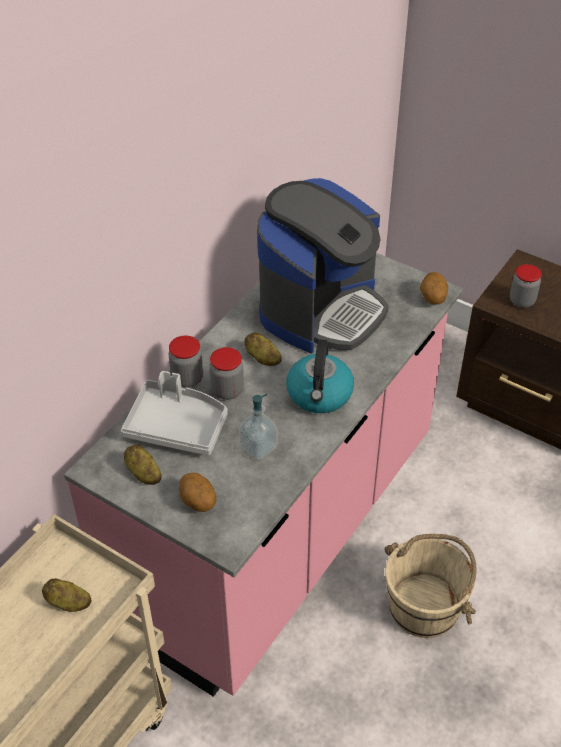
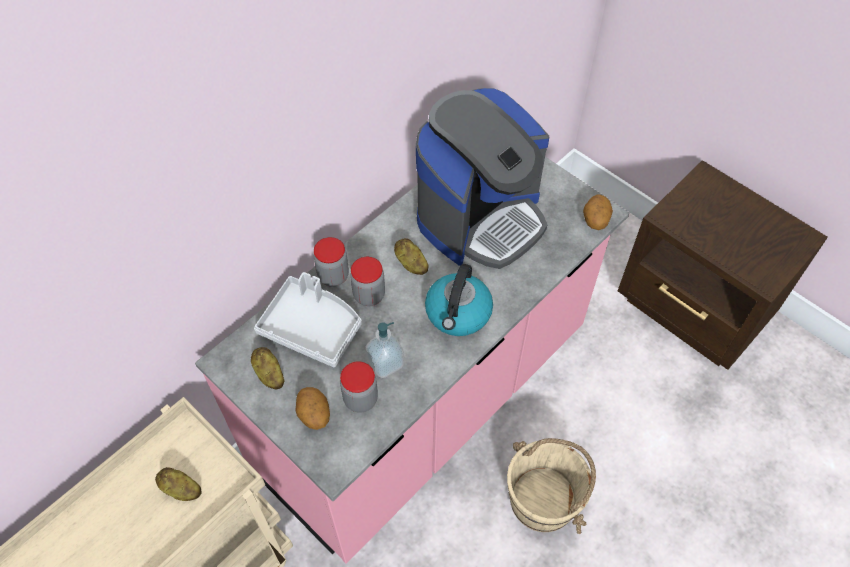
camera: 10 degrees right, 10 degrees up
(522, 301) = (694, 219): jar -> jar (360, 399)

